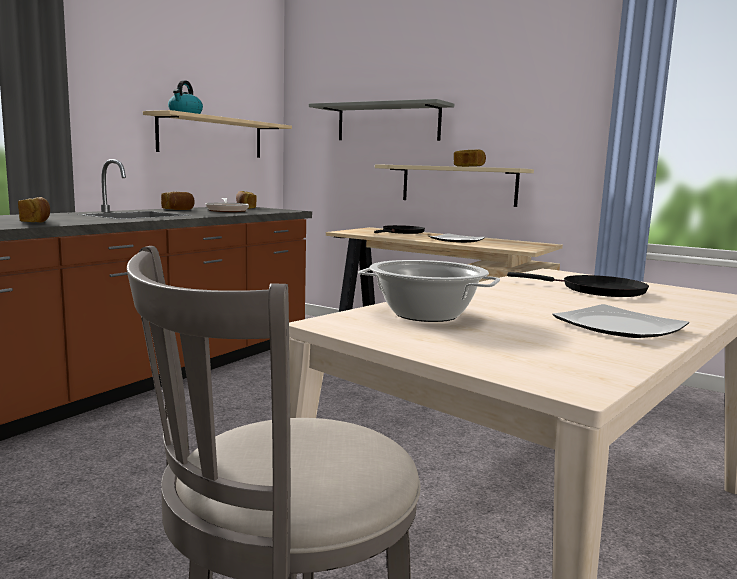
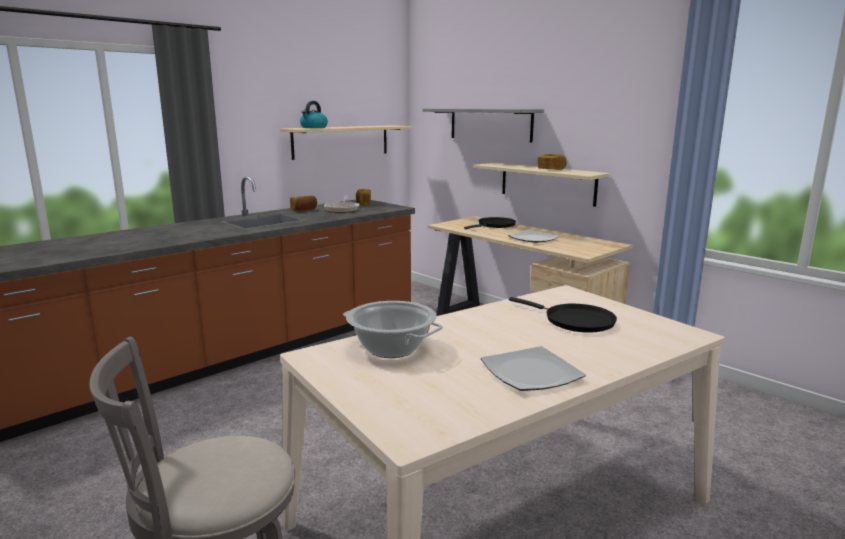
camera: 15 degrees right, 5 degrees up
(35, 222) = (179, 237): bread -> none

